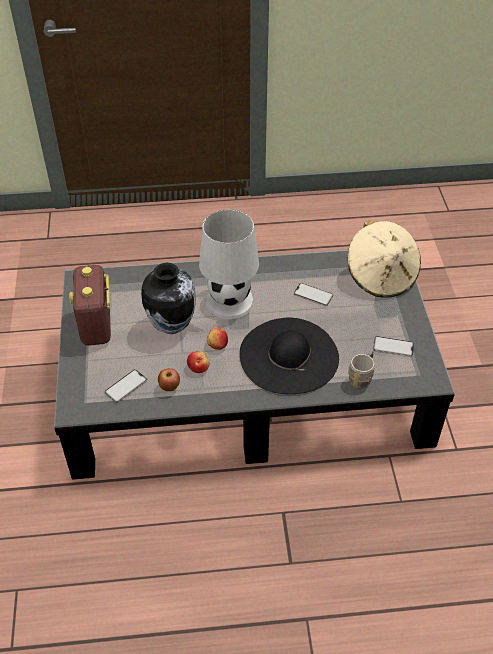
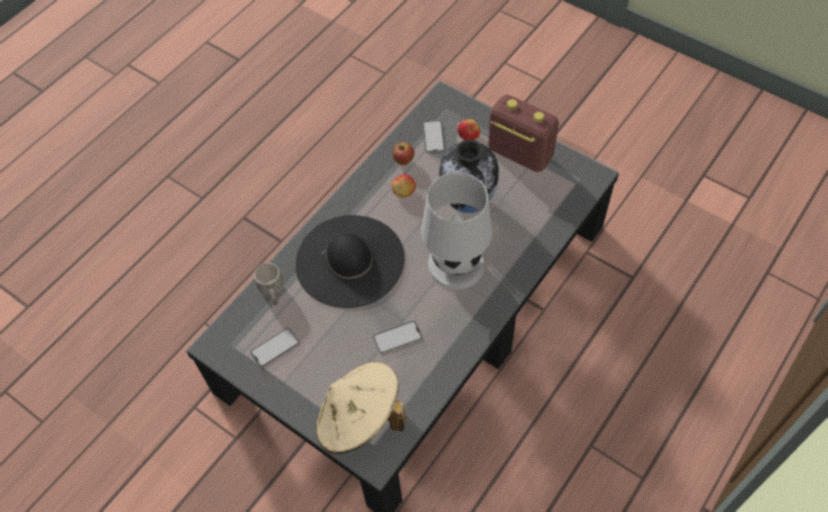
camera: 135 degrees right, 10 degrees up
(217, 344) = (414, 220): apple -> apple (468, 135)

